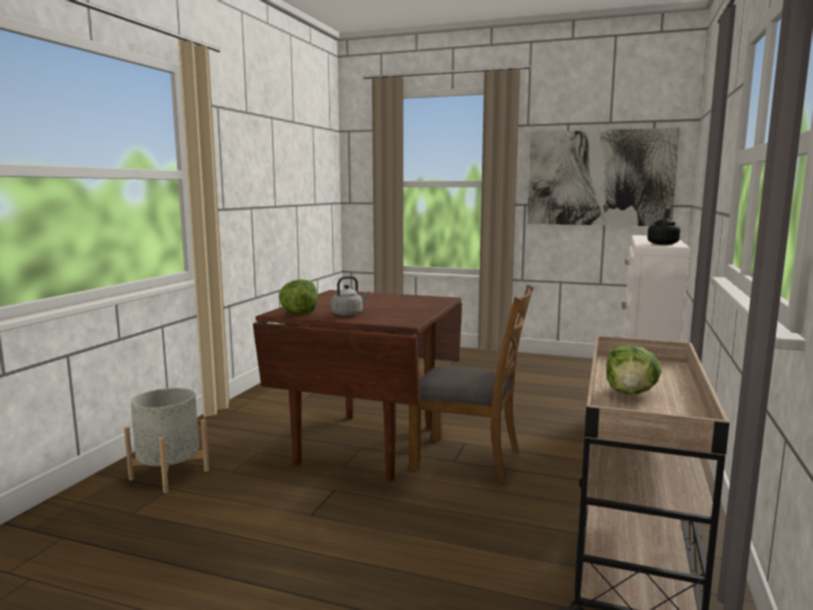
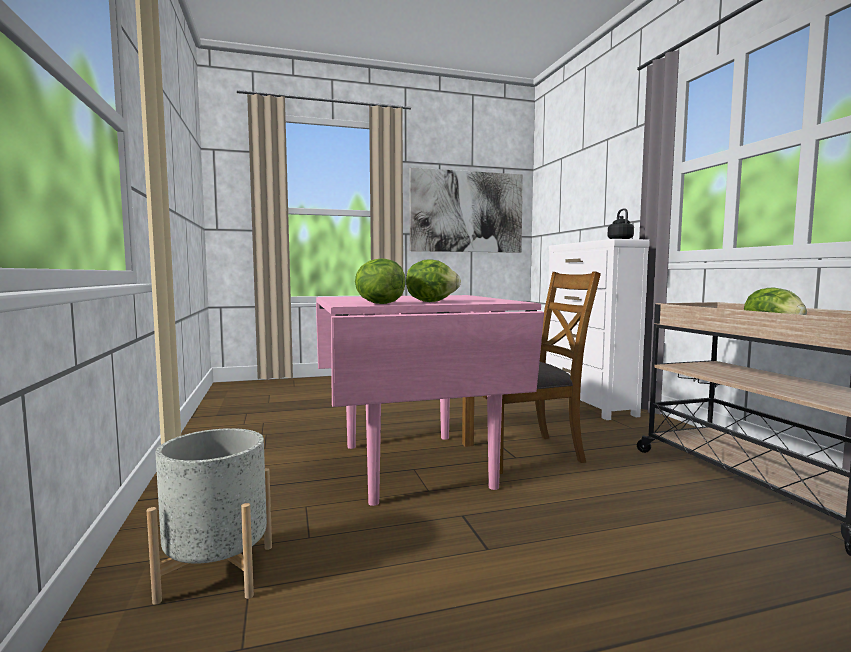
camera: 35 degrees left, 5 degrees down
(349, 314) = (431, 302): grey kettle -> lettuce
(369, 445) = (416, 465): brown dining table -> pink dining table

